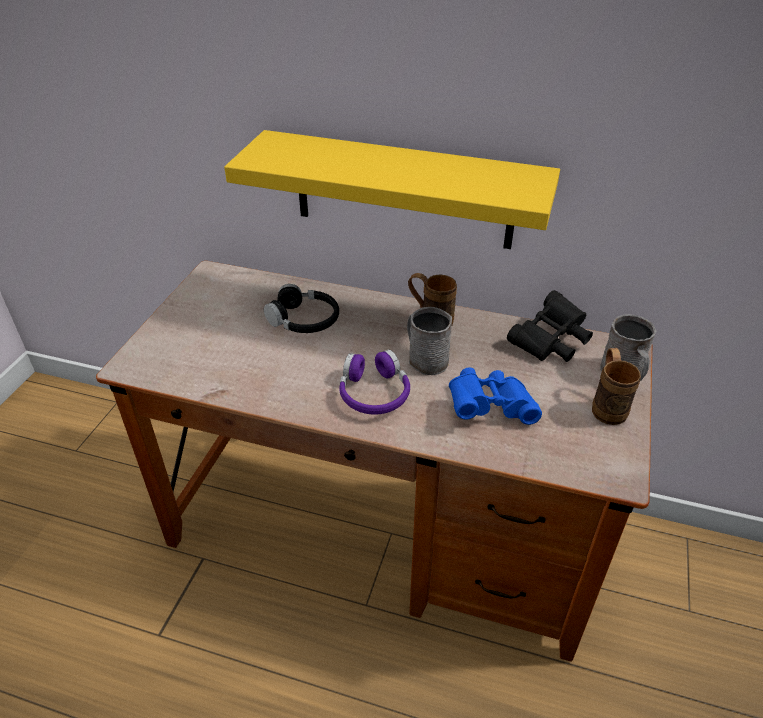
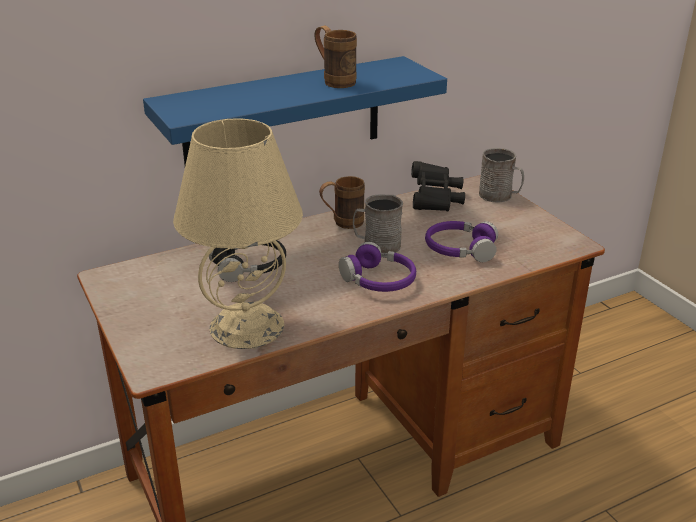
camera: 45 degrees left, 10 degrees down
(227, 370) = (247, 325): none -> beige table lamp
(403, 191) = (283, 116): yellow shelf -> blue shelf
(489, 408) = (460, 249): blue binoculars -> purple headphones
(607, 405) = (516, 215): brown mug -> brown mug (334, 81)

